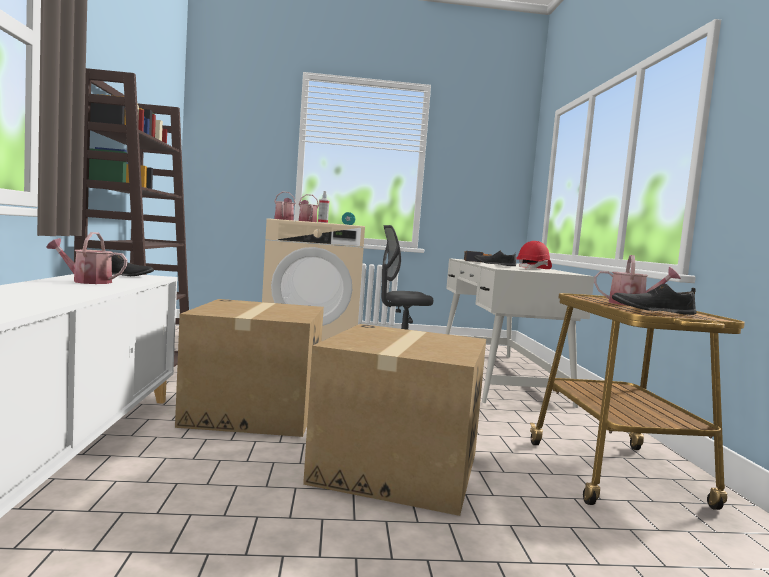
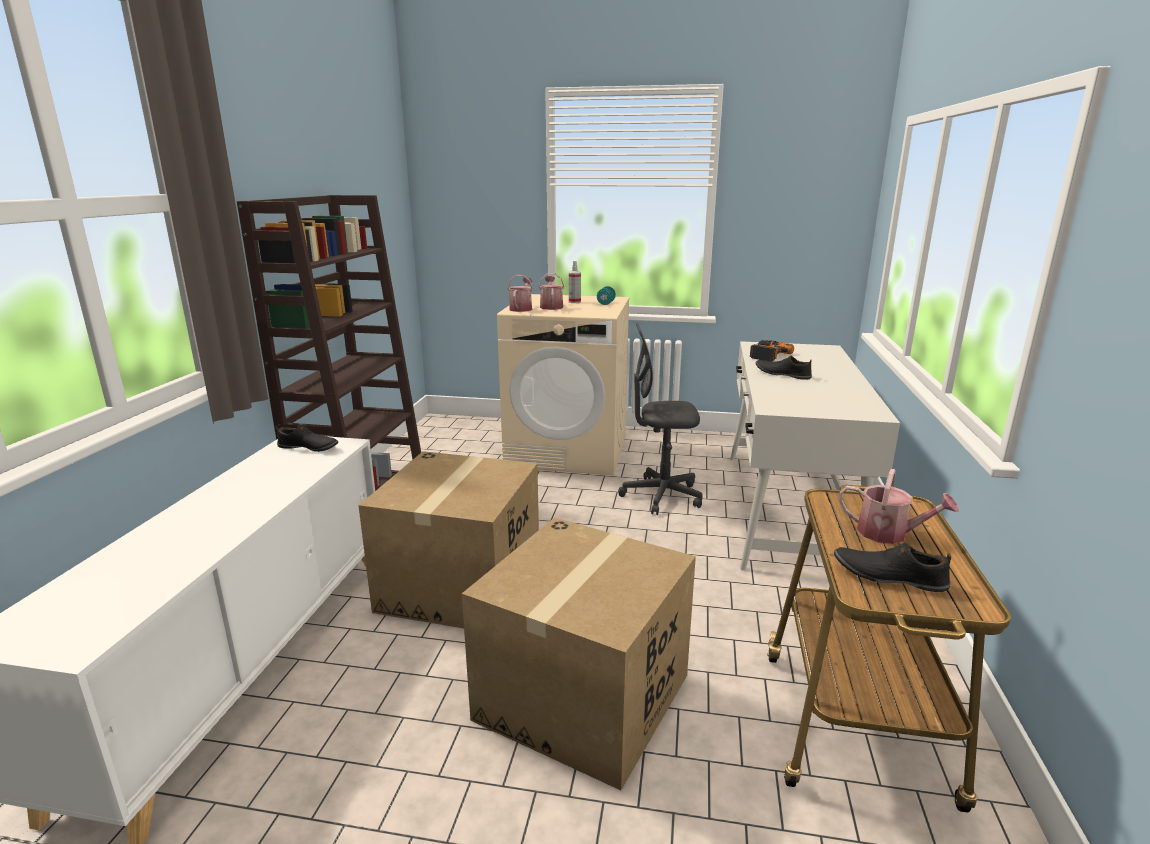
camera: 15 degrees right, 15 degrees up
(87, 281) = (260, 479): watering can -> none
(533, 269) = (827, 393): red hard hat -> none

